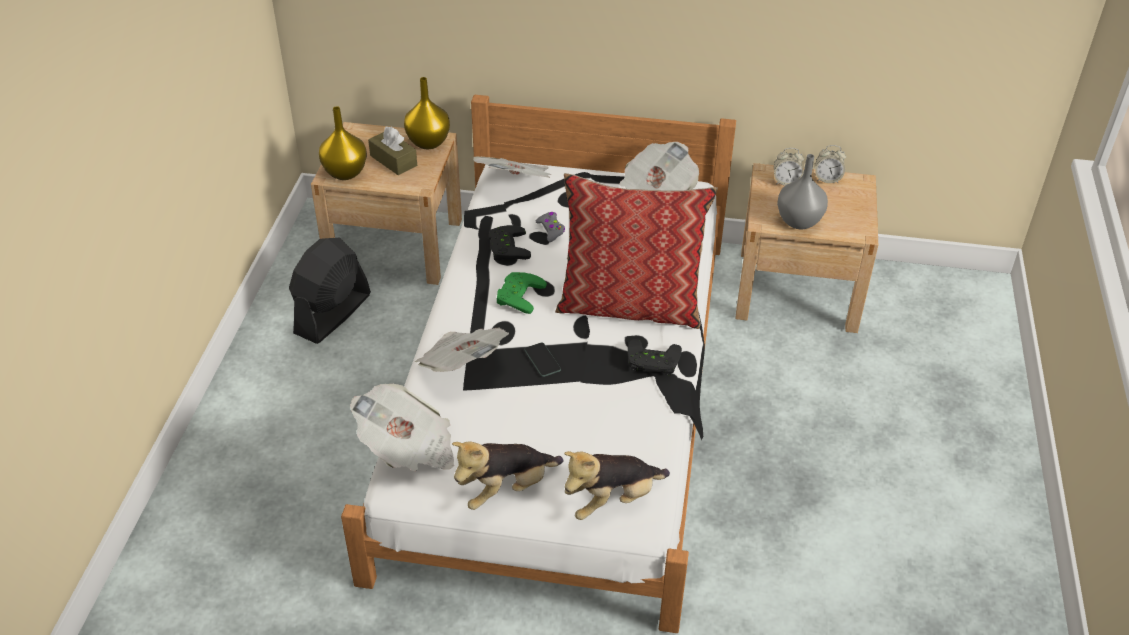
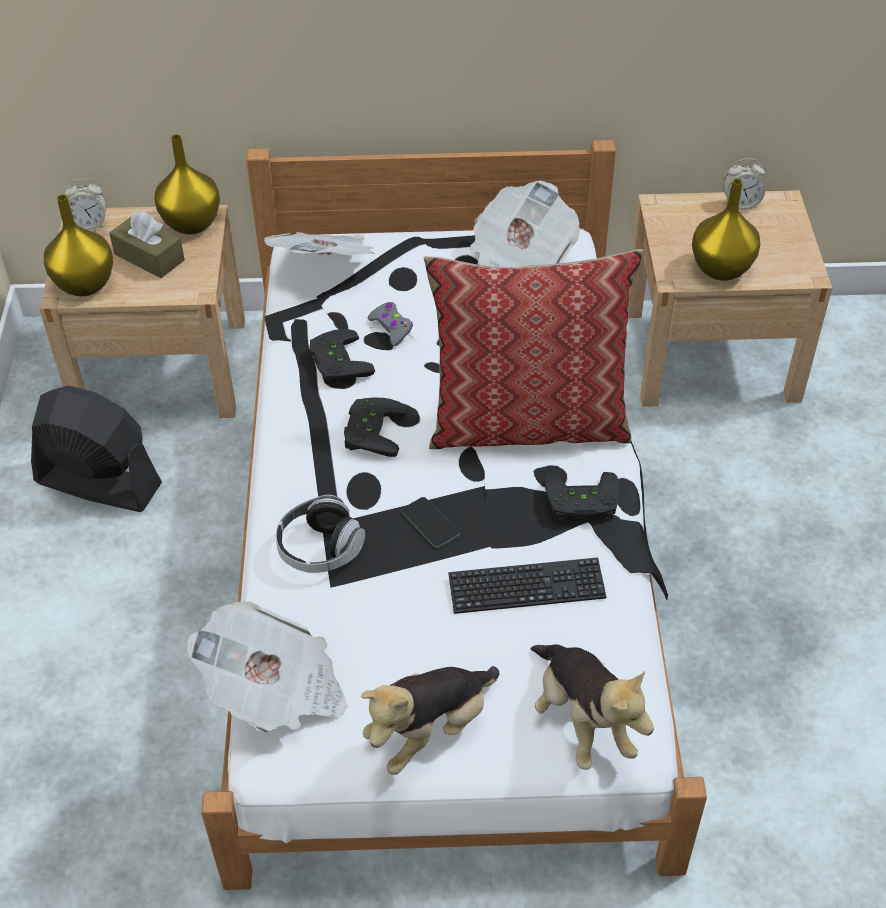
camera: 10 degrees left, 5 degrees up
(332, 314) = (98, 483): black fan -> black fan turned 90 degrees clockwise
(462, 365) = (320, 549): newspaper -> headphones
(517, 294) = (370, 430): green game controller -> black game controller
(598, 411) = (526, 588): none -> keyboard
(612, 500) = (581, 720): plush toy -> plush toy turned 75 degrees counterclockwise
(786, 182) = (688, 215): alarm clock -> alarm clock (90, 224)
(800, 221) = (722, 269): grey vase -> yellow vase

